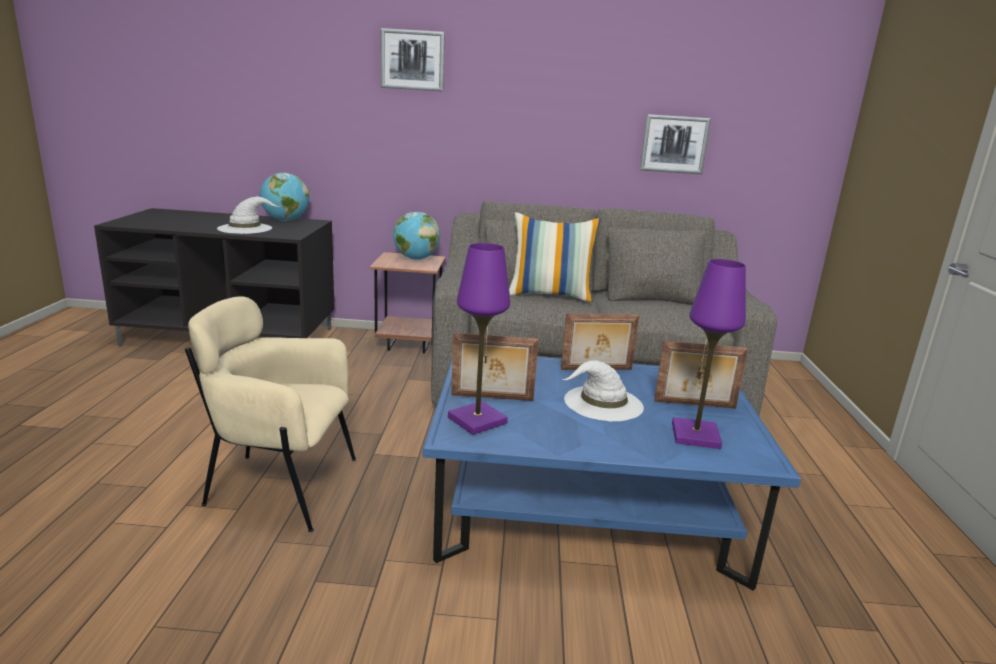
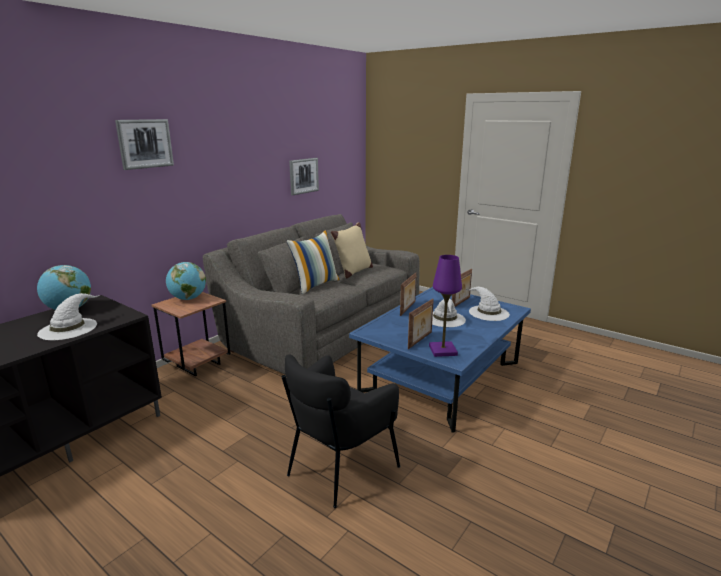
camera: 55 degrees left, 0 degrees up
(280, 486) = (339, 468): beige armchair -> black armchair
(640, 304) = (353, 272): none -> beige pillow
(695, 436) = (488, 312): purple table lamp -> white hat

